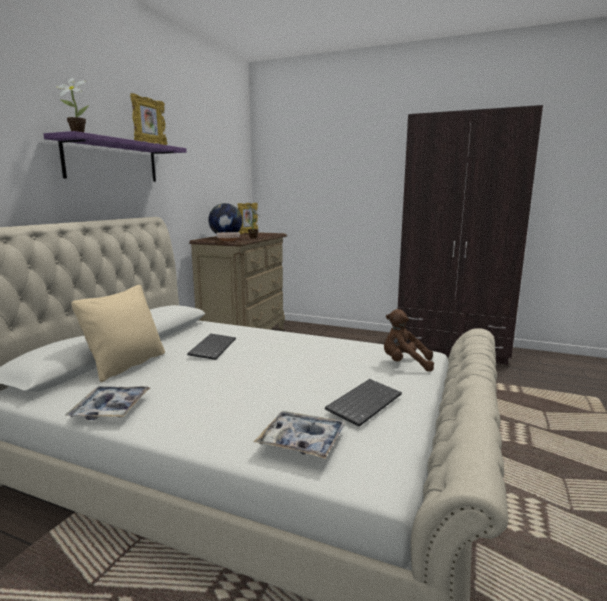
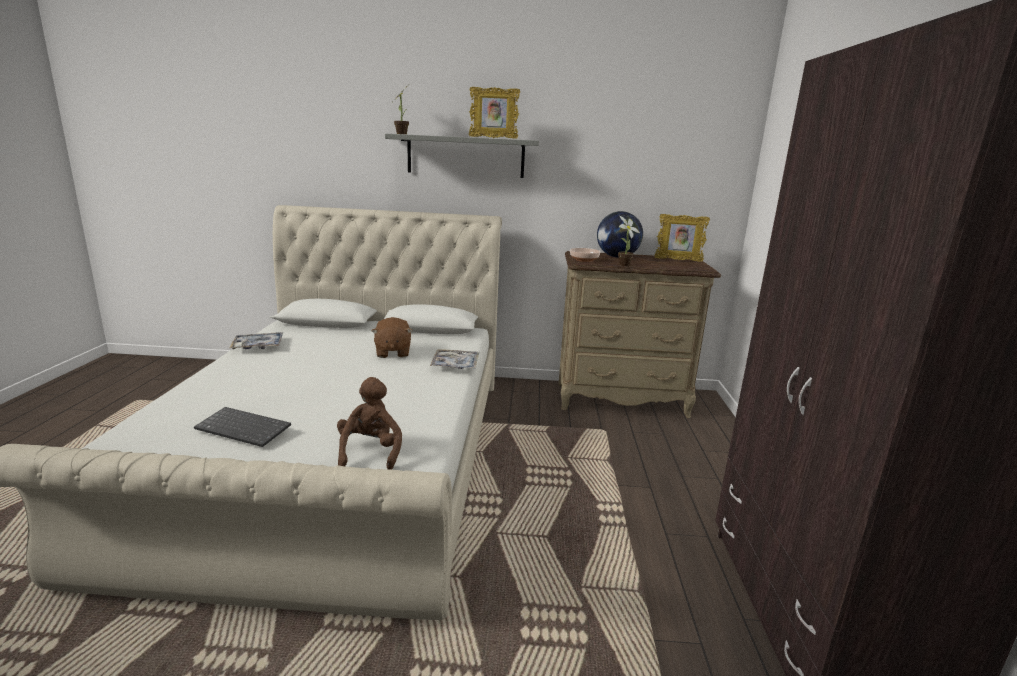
camera: 70 degrees right, 5 degrees up
(112, 161) = (465, 156): purple shelf -> grey shelf
(127, 365) = (341, 334): beige pillow -> none
(212, 347) = (392, 352): keyboard -> brown plush toy
(302, 441) = (177, 408): tray -> tray (455, 365)

